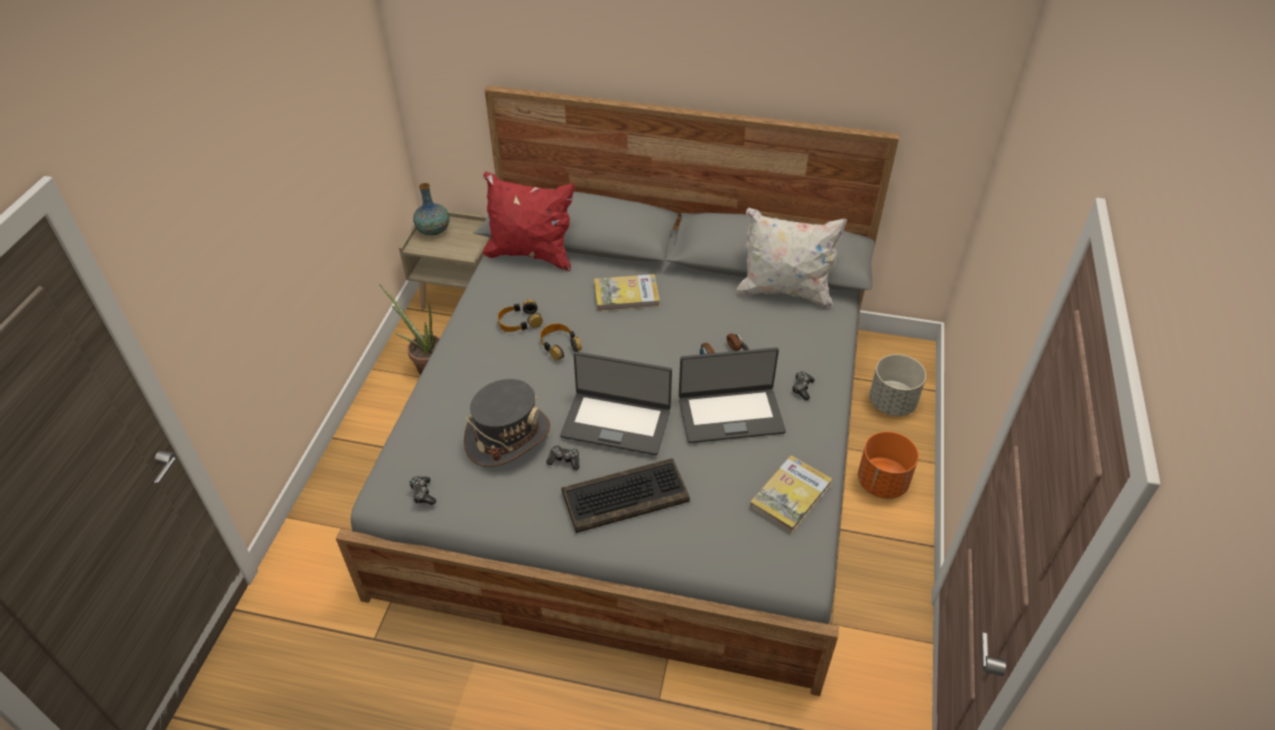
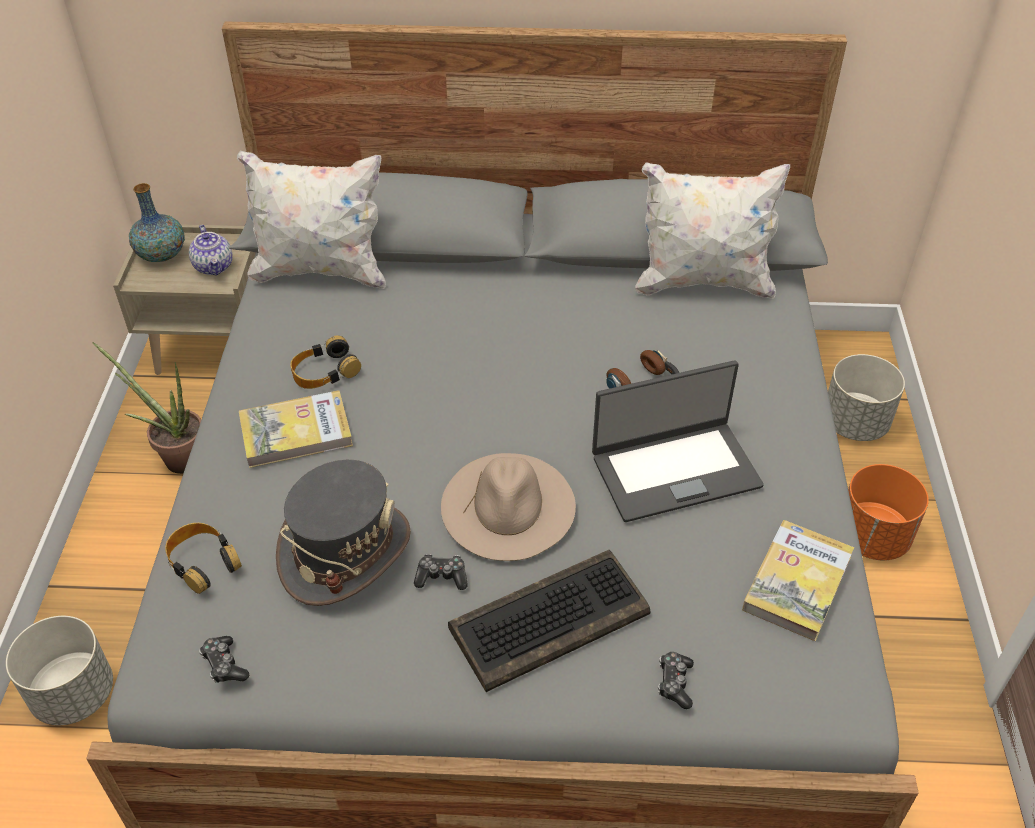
camera: 10 degrees left, 0 degrees up
(337, 506) = (74, 693): none -> grey planter
(466, 242) = (214, 266): none -> teapot
(531, 254) = (320, 271): red pillow -> white pillow
(559, 345) = (394, 399): headphones -> headphones (203, 562)
(616, 422) = (508, 505): laptop -> beige hat
(626, 295) = (476, 314): book -> book (296, 433)
(802, 388) = (767, 417): game controller -> game controller (674, 683)

